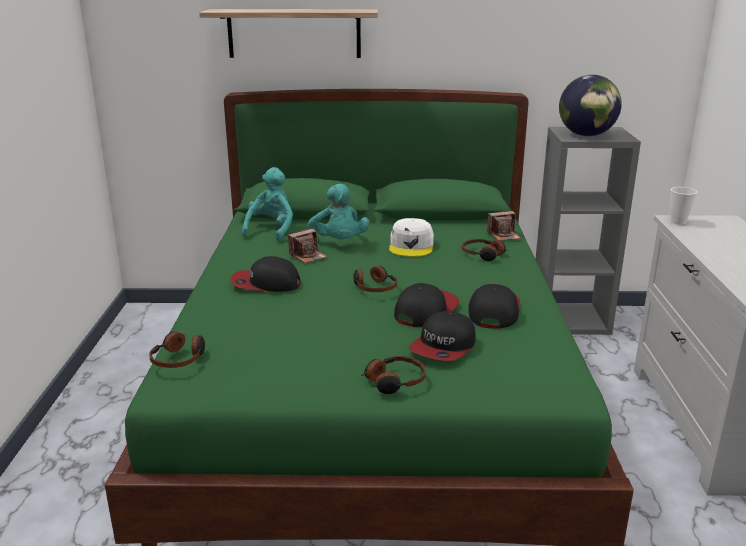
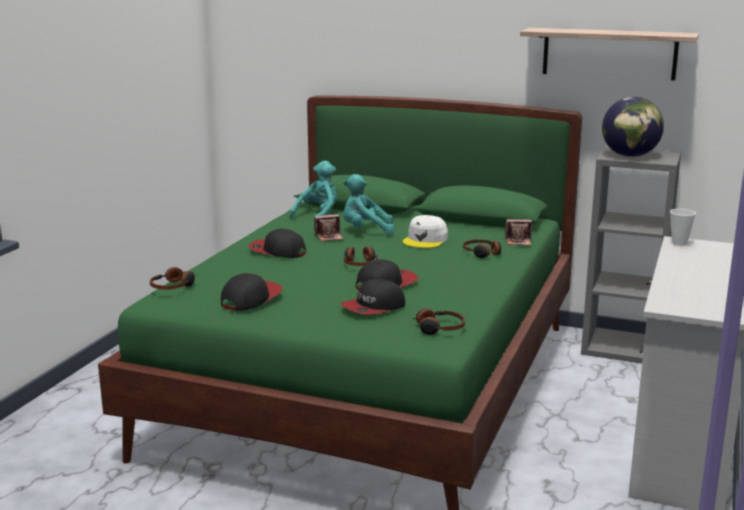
camera: 20 degrees right, 5 degrees down
(294, 33) = (372, 46): shelf -> shelf (609, 53)
(339, 242) = (365, 231): turquoise plush toy -> turquoise plush toy turned 90 degrees clockwise
(394, 382) = (312, 322): headphones -> headphones (438, 328)
(493, 311) = (442, 291): cap -> cap (251, 298)

